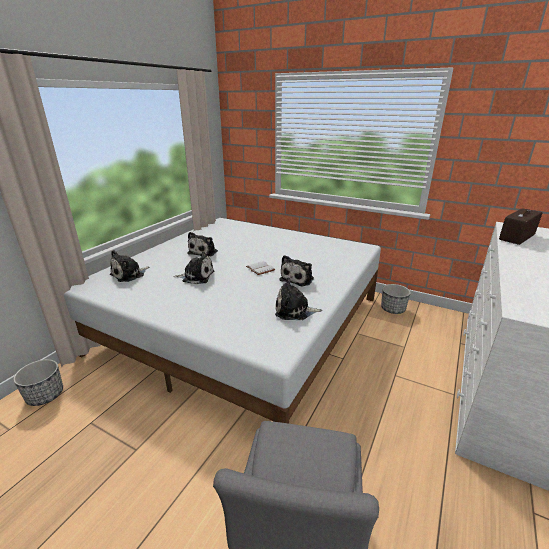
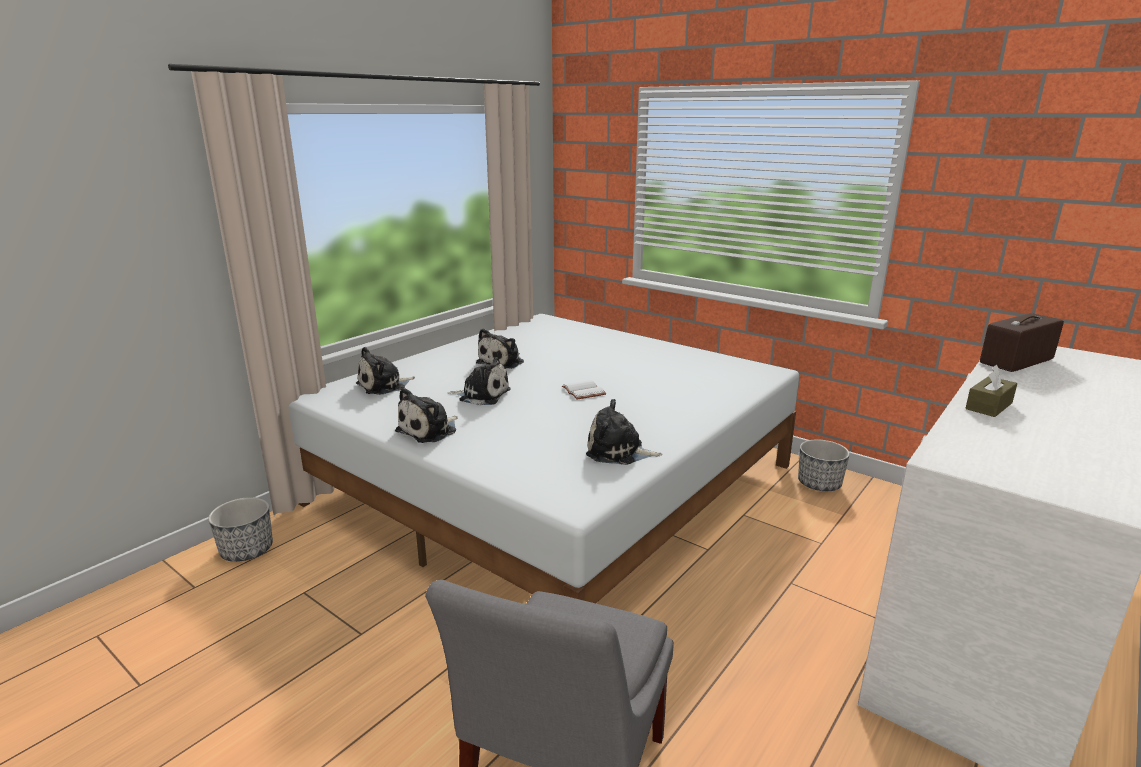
camera: 10 degrees right, 5 degrees down
(298, 279) = (639, 409): plush toy -> plush toy (429, 430)
(522, 269) = (989, 406): none -> brown tissue box

